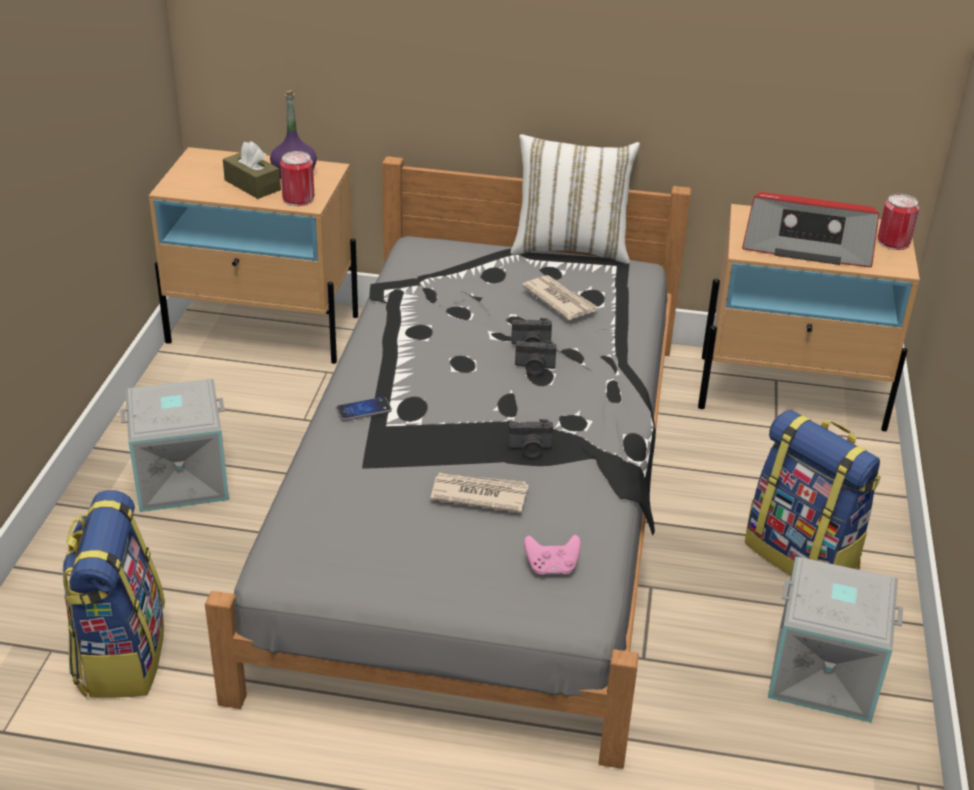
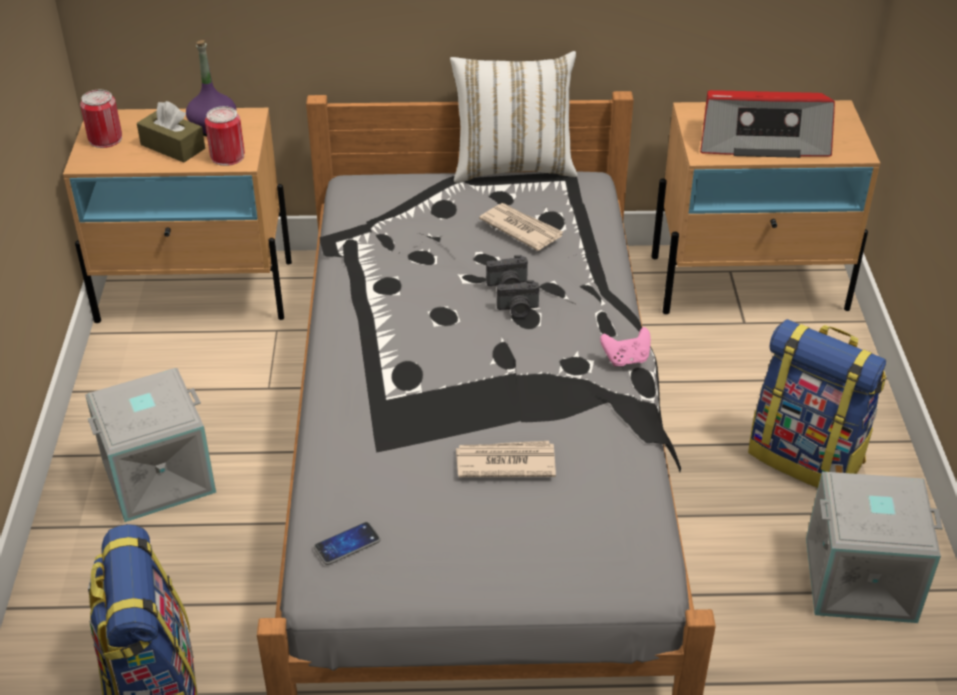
camera: 10 degrees left, 5 degrees up
(363, 410) = (357, 385): phone -> phone (347, 544)
(530, 450) = (542, 403): camera -> none
(551, 567) = (602, 532): pink game controller -> pink game controller (626, 359)
(893, 242) = (843, 124): can -> can (105, 139)

